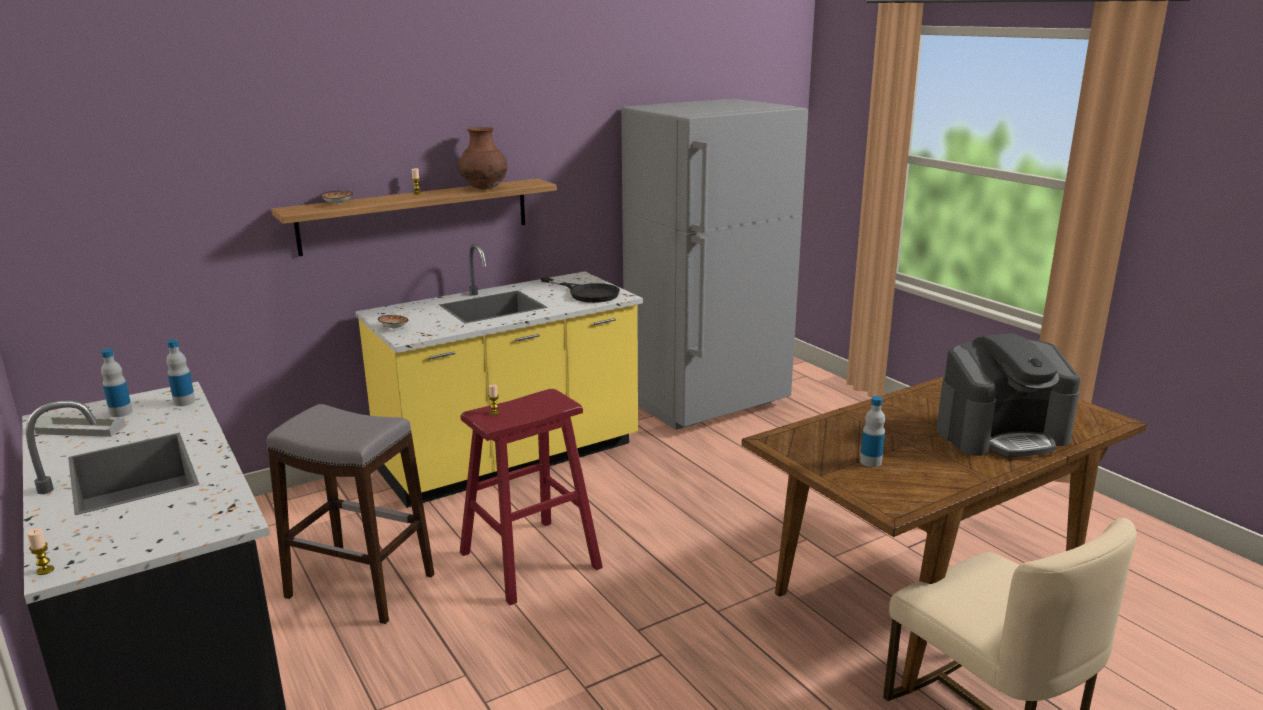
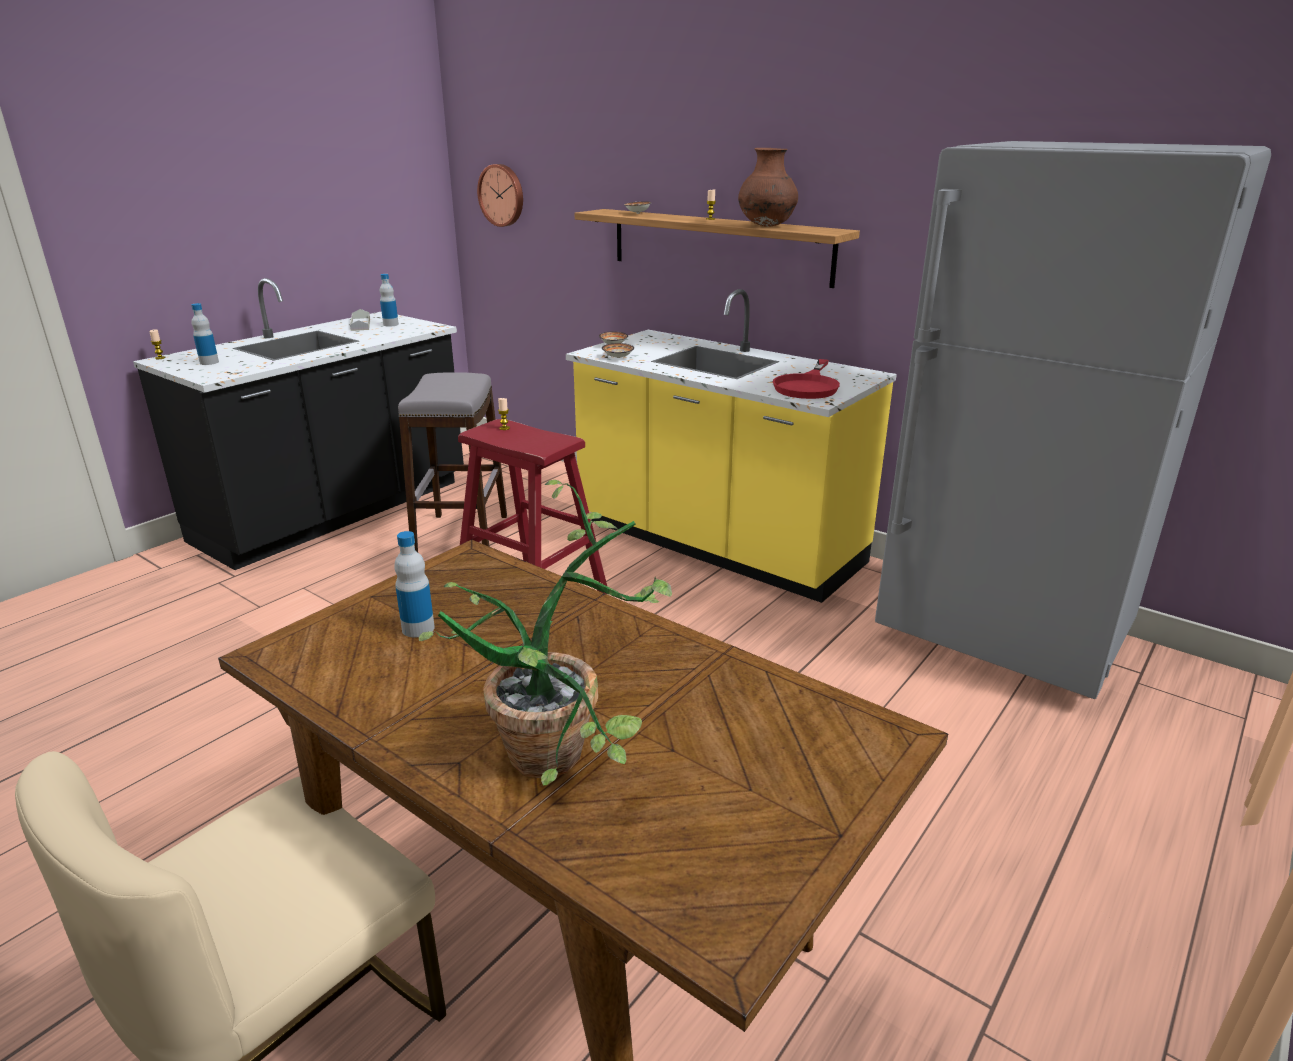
camera: 70 degrees right, 5 degrees up
(93, 222) = (502, 195): none -> wall clock
(184, 402) = (414, 331): bottle -> bottle (209, 362)
(438, 331) = (618, 357): none -> bowl
(587, 293) = (808, 386): black frying pan -> red frying pan
(1001, 434) = (567, 754): coffee machine -> potted plant

